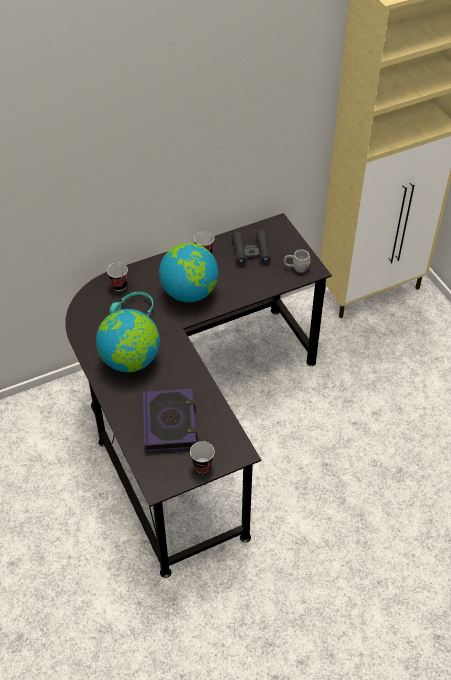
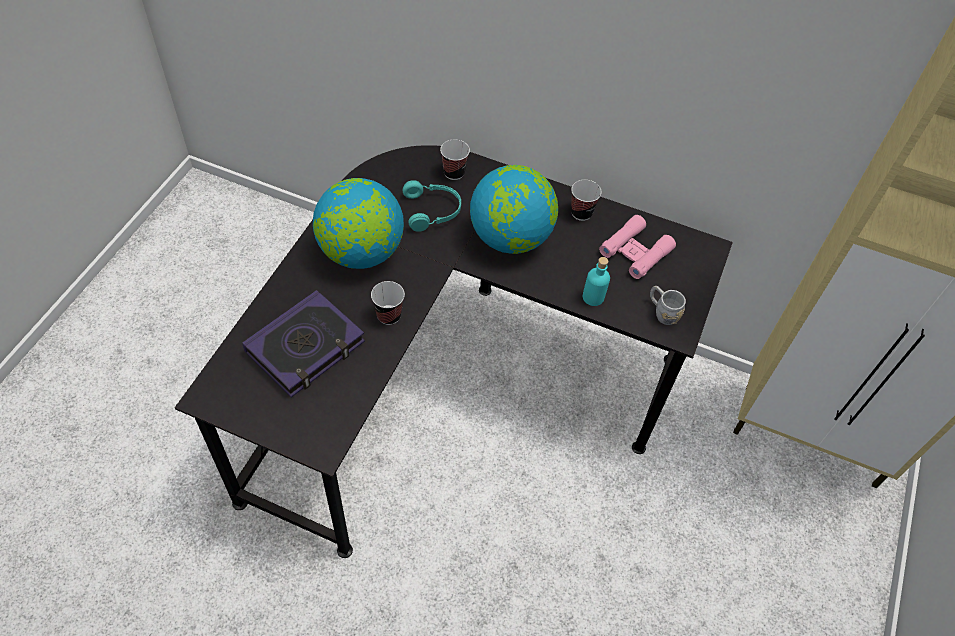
camera: 45 degrees right, 5 degrees up
(202, 466) = (271, 421): cup -> cup (389, 315)
(251, 251) = (635, 252): black binoculars -> pink binoculars
(261, 286) = (593, 297): none -> turquoise bottle

